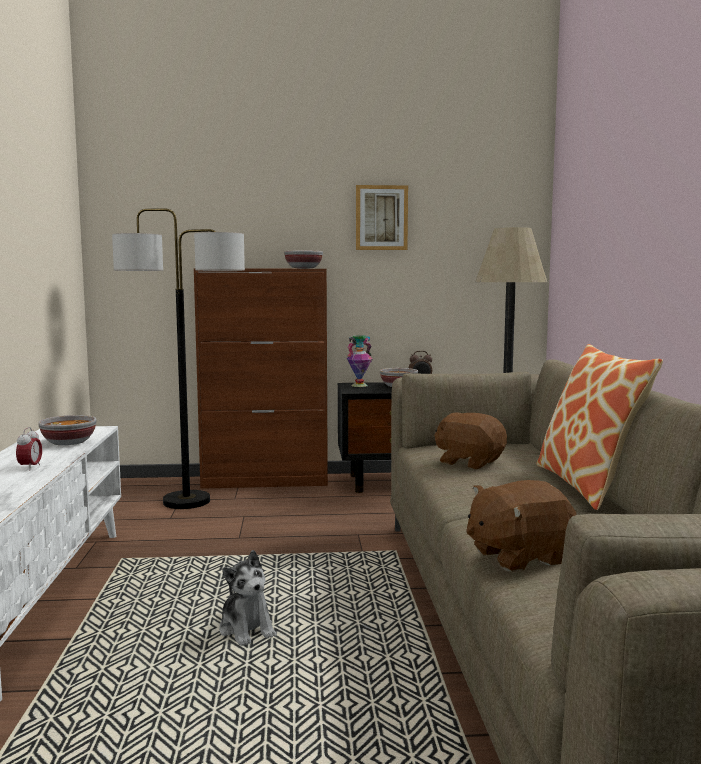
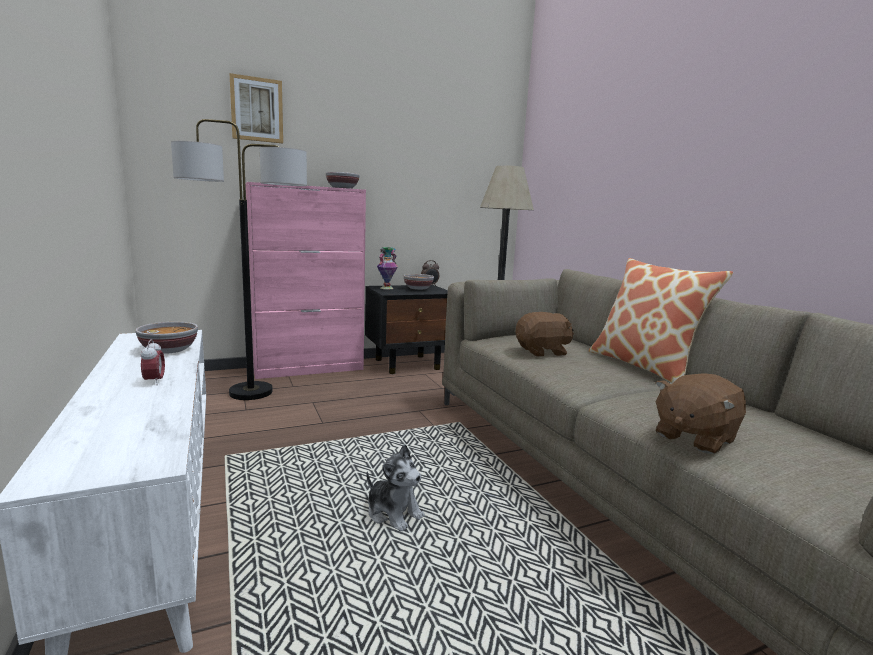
camera: 20 degrees left, 5 degrees up
(266, 481) = (309, 369): brown cabinet -> pink cabinet
(381, 218) = (402, 150): picture -> picture (257, 110)
(469, 462) = (542, 352): brown plush toy -> brown plush toy turned 150 degrees clockwise

